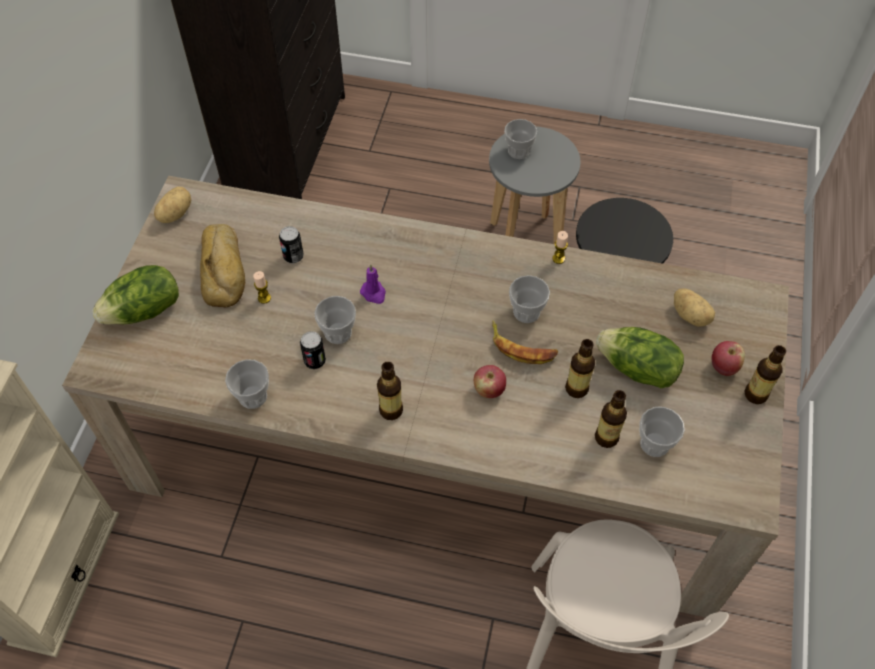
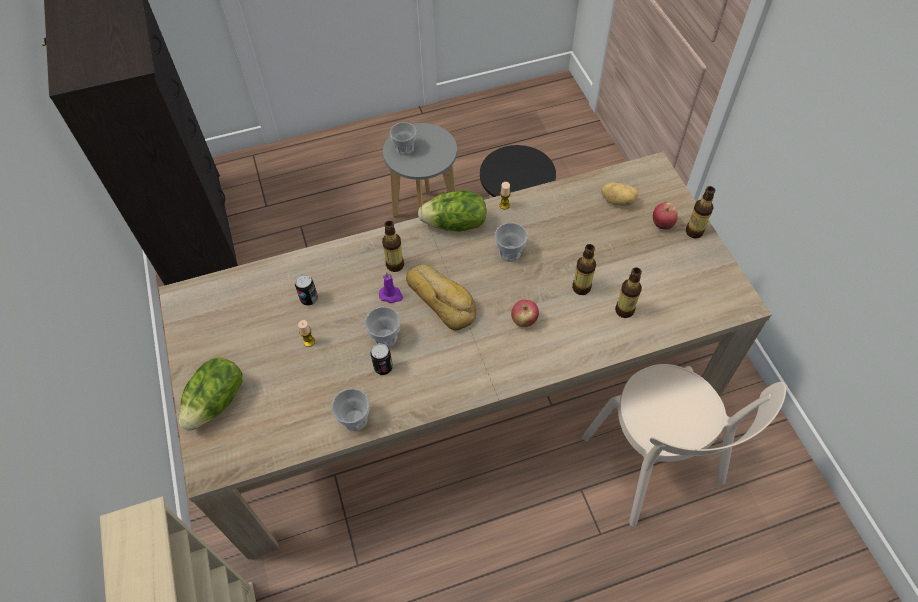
camera: 30 degrees left, 0 degrees up
(174, 213) = (186, 314): potato -> none
(224, 269) = (260, 336): bread -> bread (441, 299)
(391, 410) = (466, 372): bottle -> bottle (395, 265)
(522, 347) = (524, 279): banana -> none
(637, 370) = (610, 254): lettuce -> lettuce (455, 224)
(654, 444) = (657, 297): cup -> none

